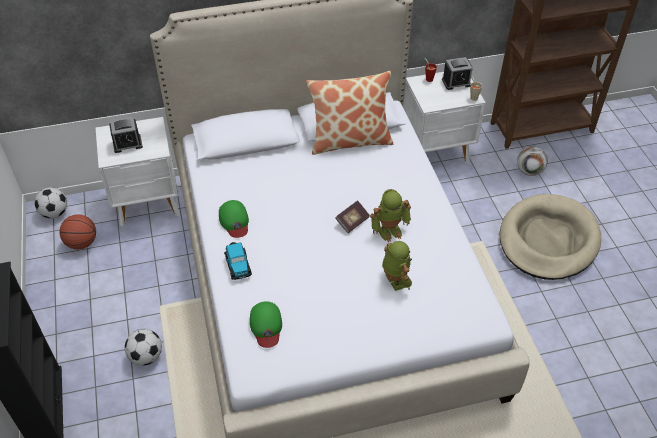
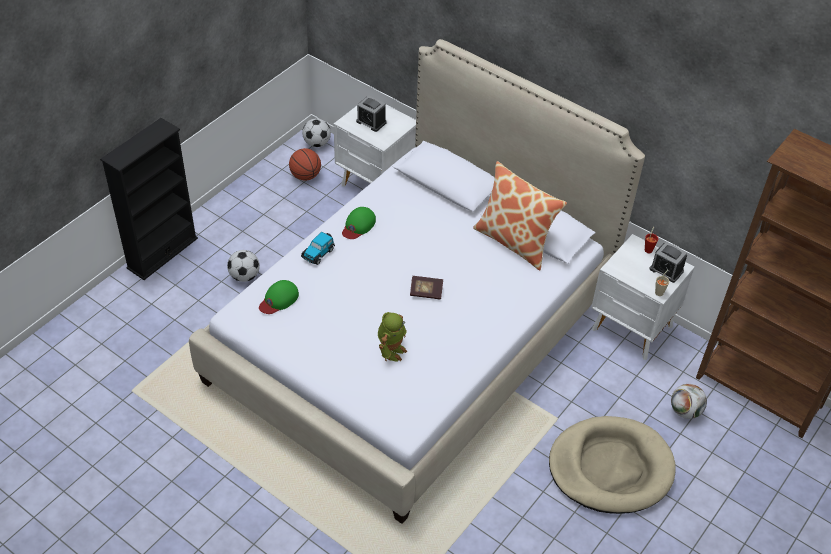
camera: 50 degrees right, 0 degrees up
(389, 230) = (440, 319): toy robot -> none

